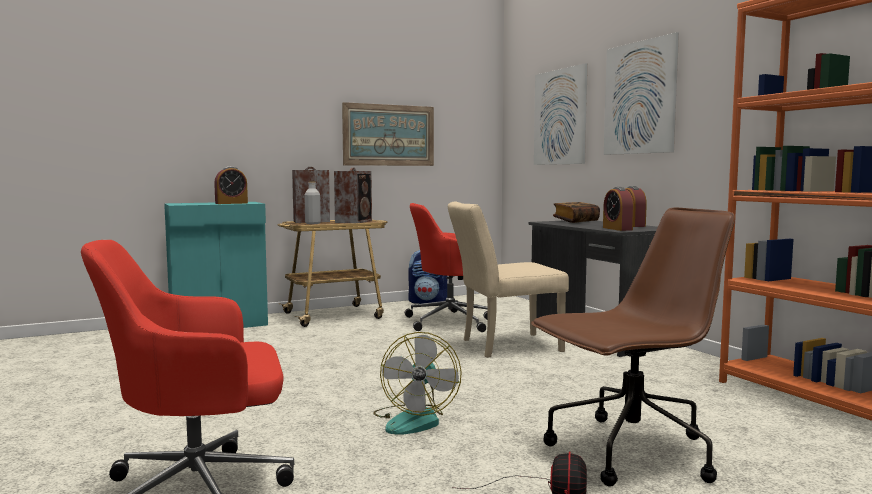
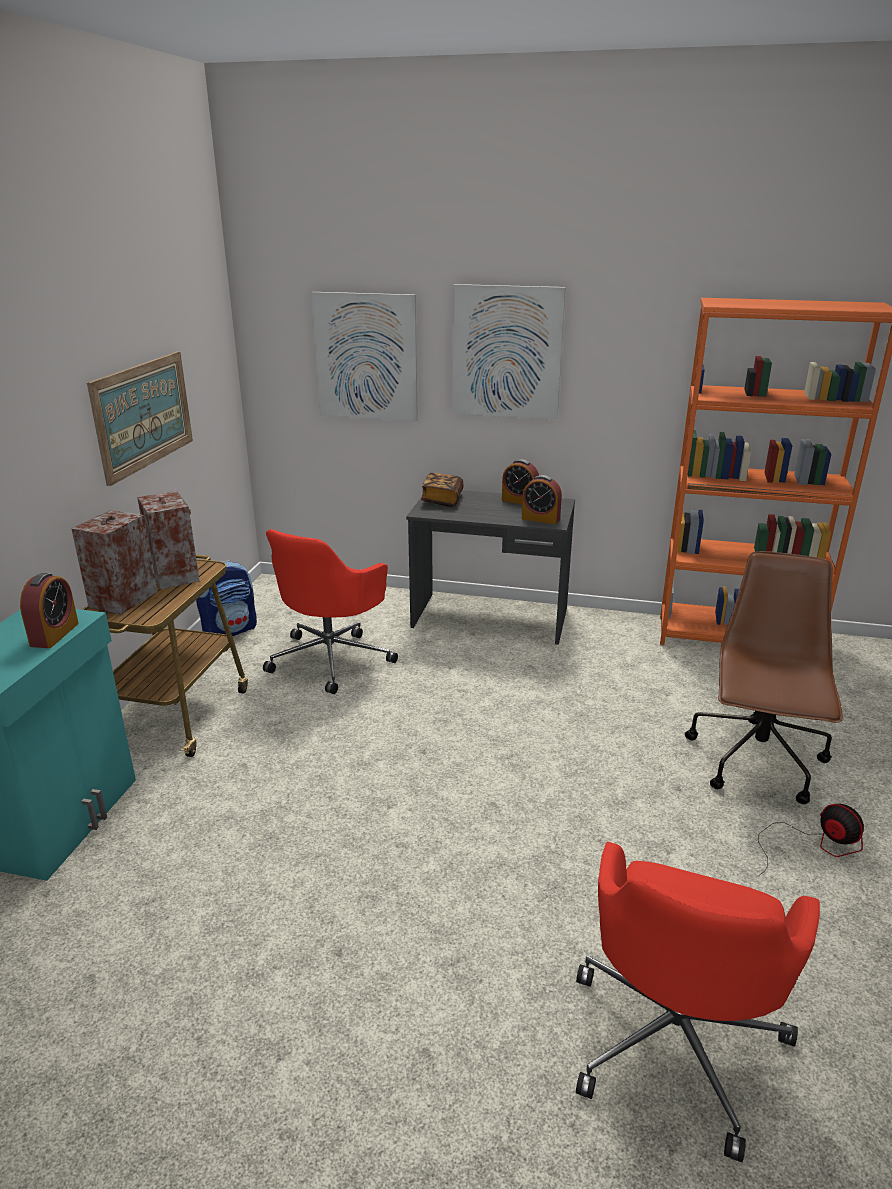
camera: 50 degrees left, 20 degrees up
(312, 223) = (156, 608): grey bottle -> none
(415, 419) = (601, 825): fan -> none
(503, 346) = (456, 676): beige chair -> none

